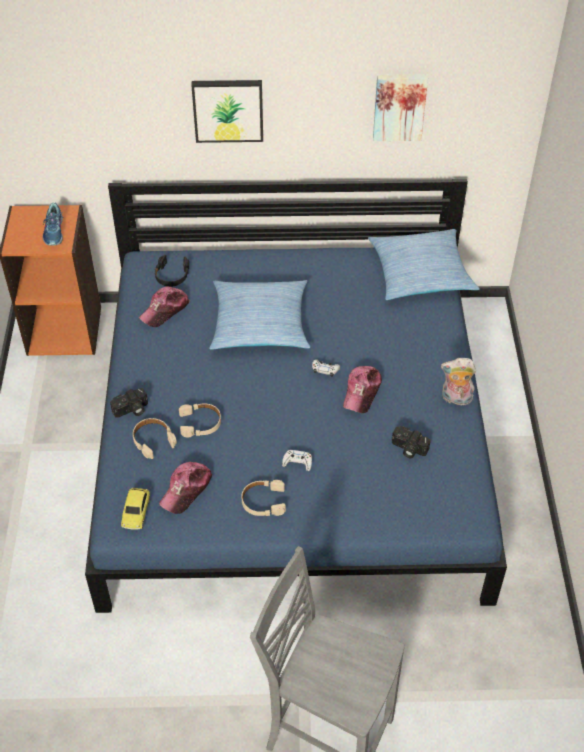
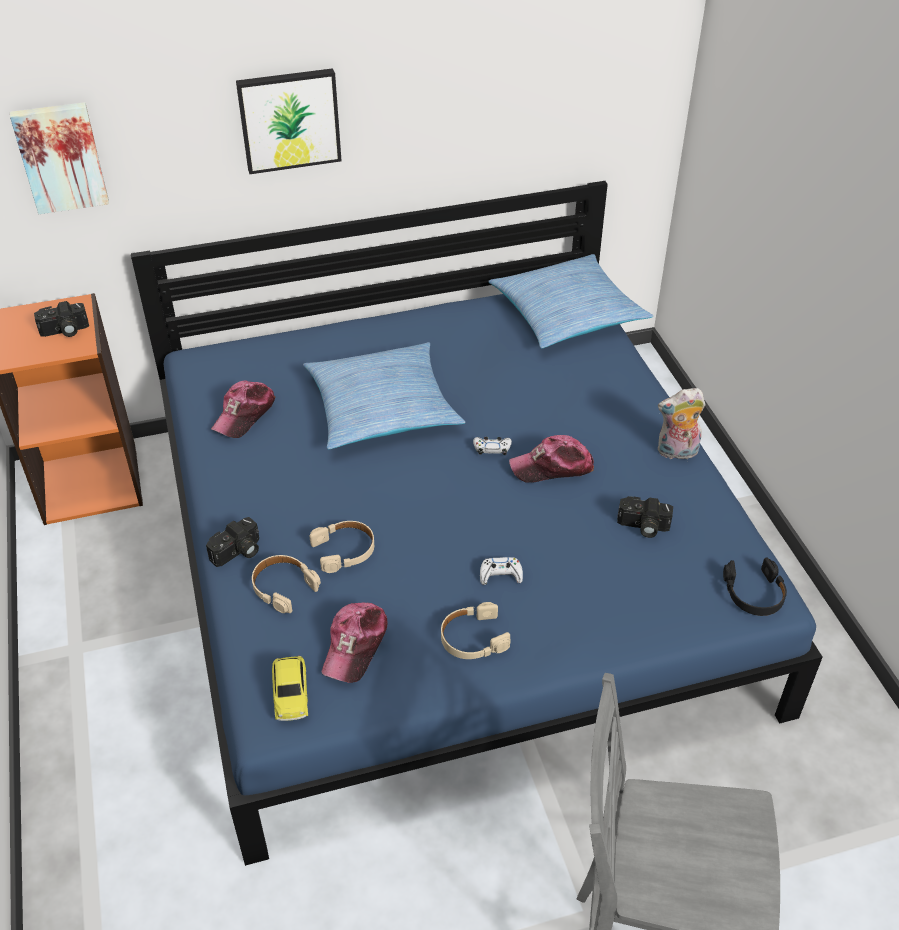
camera: 15 degrees left, 5 degrees down
(55, 231) = (64, 331): shoe -> camera
(172, 275) = (240, 370): black headphones -> black headphones (754, 593)
(362, 392) = (552, 467): cap -> cap turned 75 degrees clockwise
(399, 106) = (515, 87): picture -> picture (61, 157)

